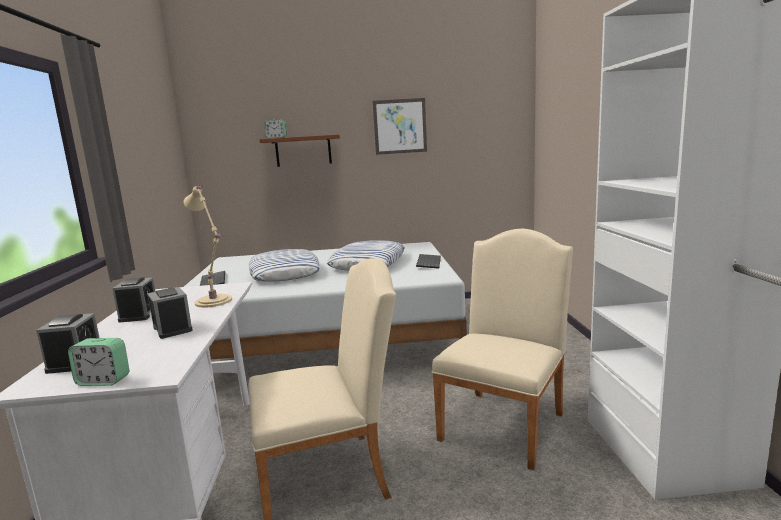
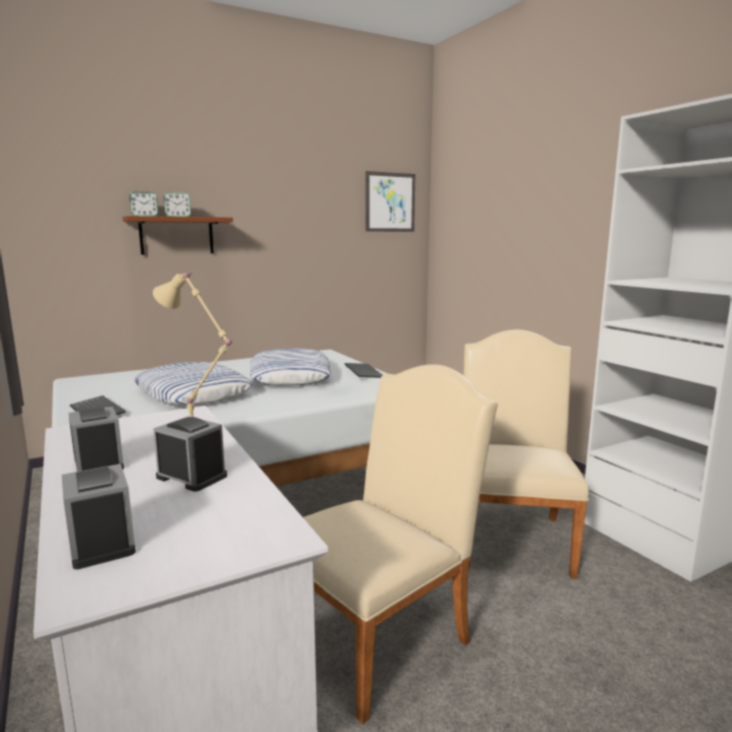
camera: 25 degrees left, 0 degrees up
(103, 381) = (204, 562): alarm clock -> alarm clock (178, 216)
(400, 126) = (295, 213): picture -> picture (390, 202)

